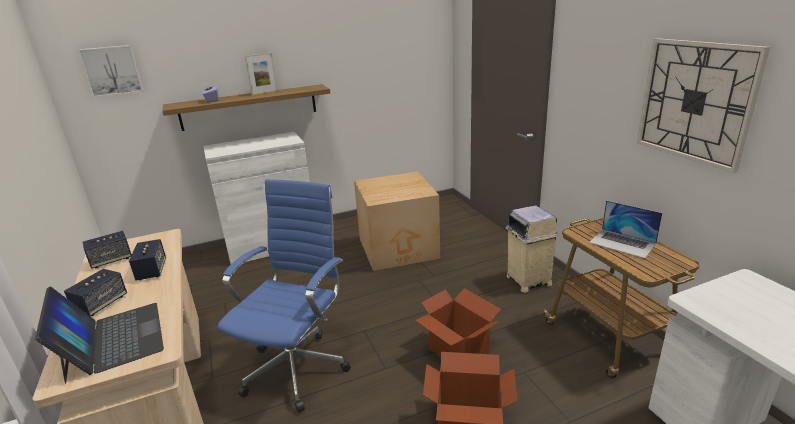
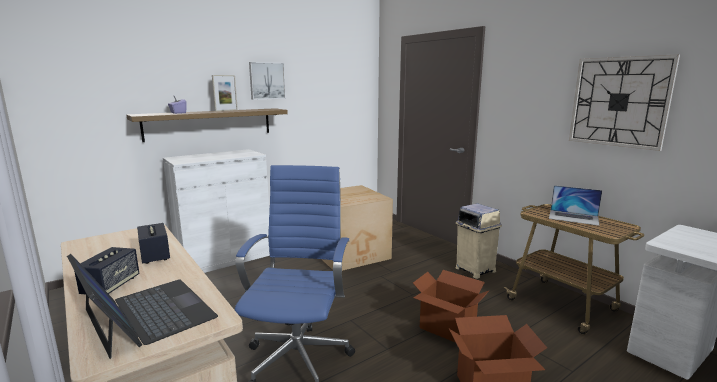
camera: 15 degrees left, 10 degrees down
(111, 260) = (98, 250): speaker -> none
(112, 70) = (77, 76): picture -> picture (266, 80)

